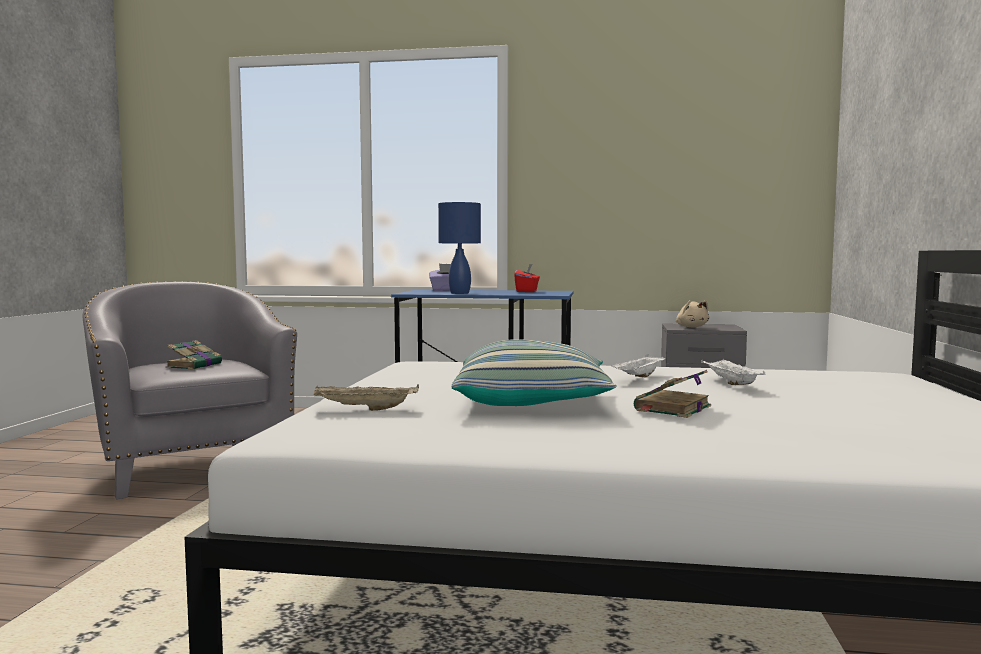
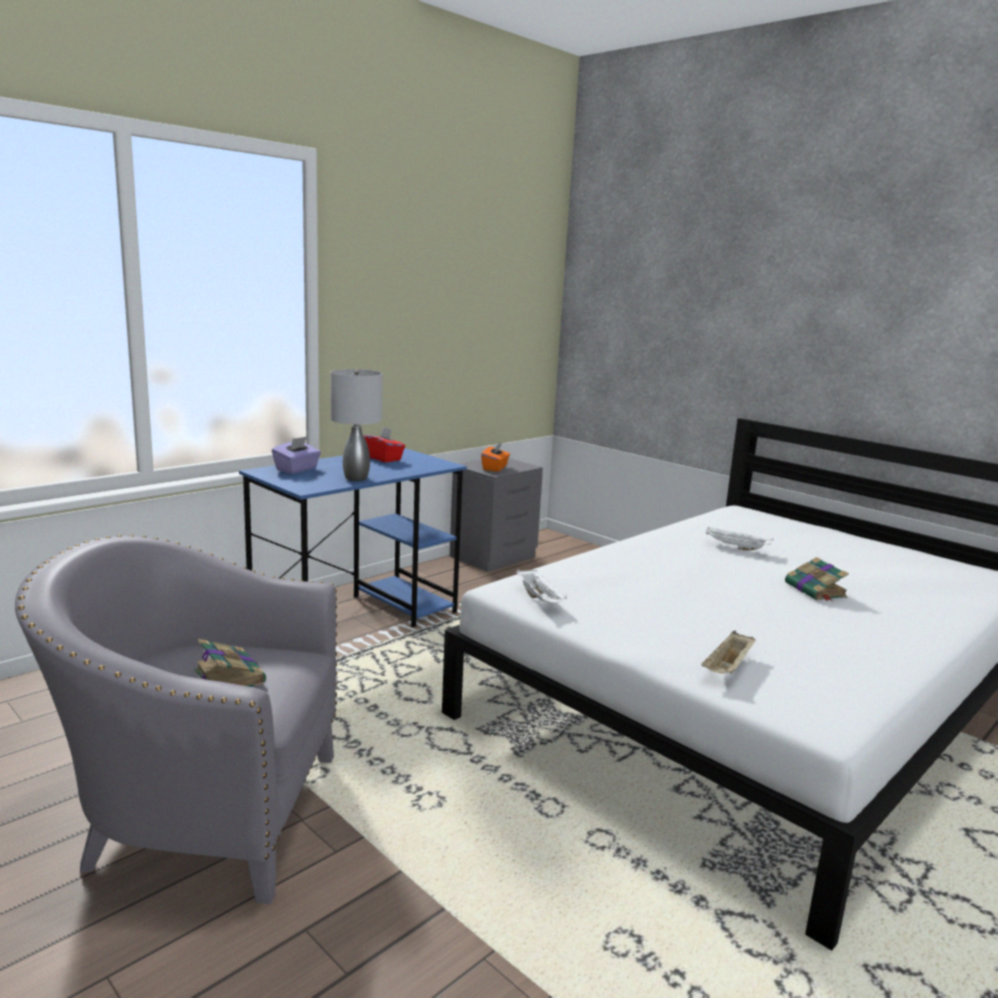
camera: 55 degrees left, 10 degrees up
(460, 293) = (357, 478): blue table lamp -> grey table lamp
(532, 402) = (747, 612): pillow -> none
(639, 378) = (689, 558): white tray -> white tray (540, 599)
(691, 327) = (495, 468): beige plush toy -> orange tissue box

